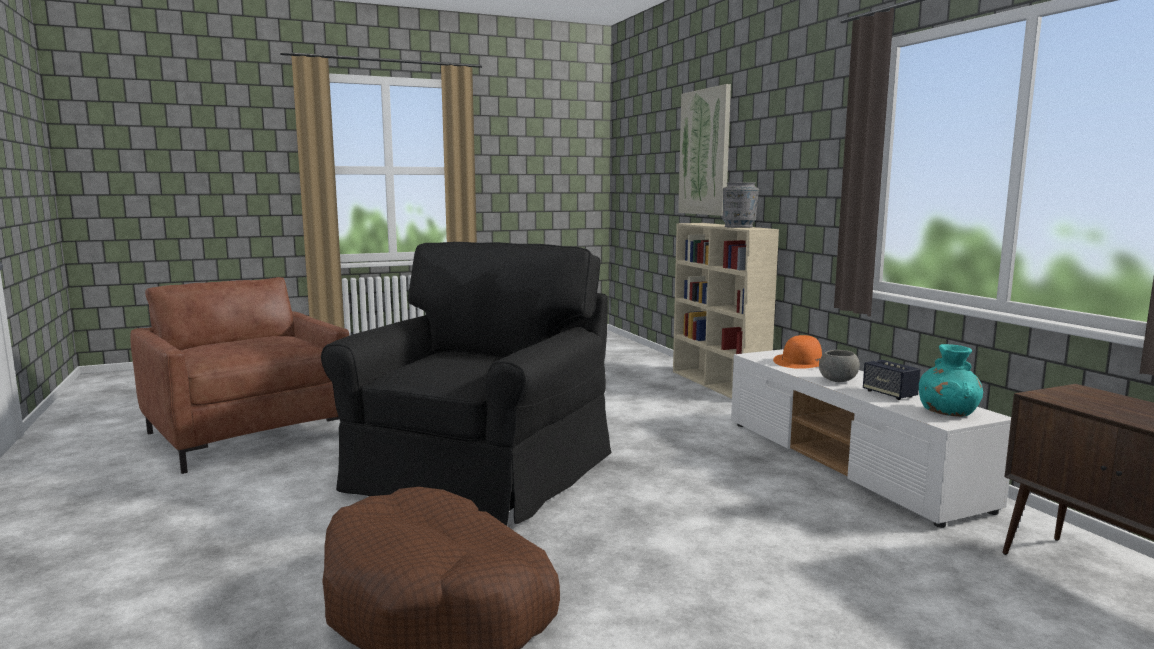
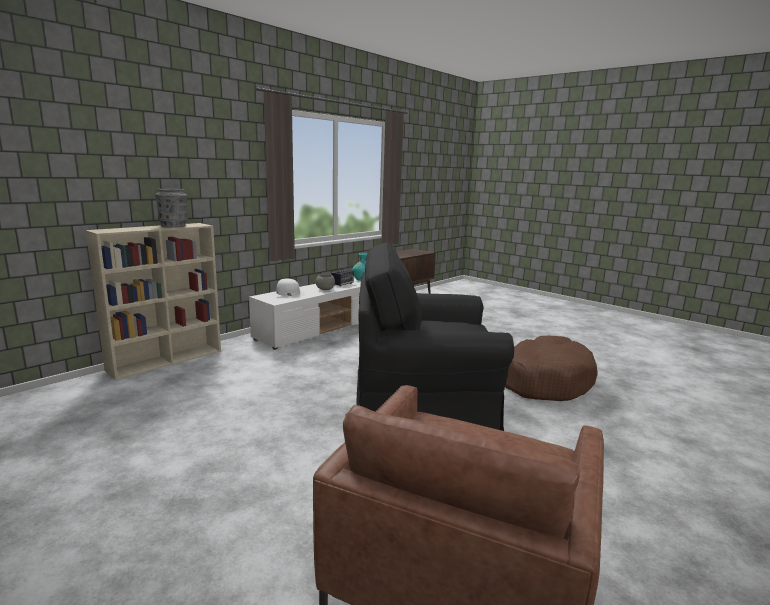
camera: 115 degrees left, 5 degrees up
(705, 152) = (69, 157): picture -> none
(801, 362) = (288, 294): orange hat -> white hat

